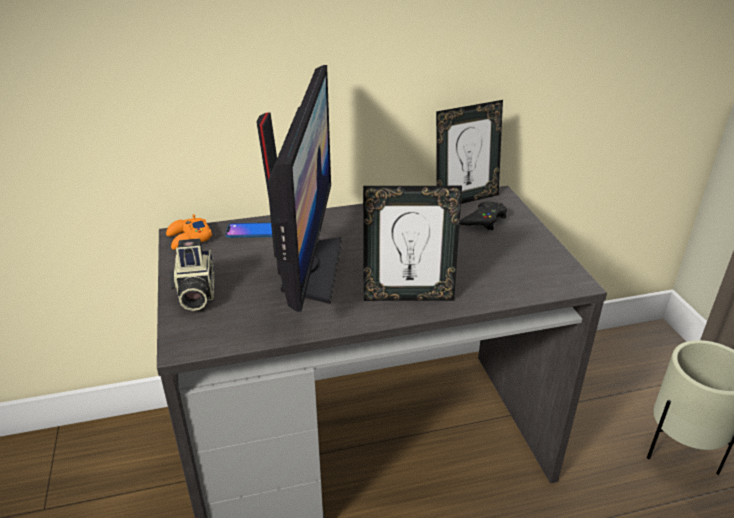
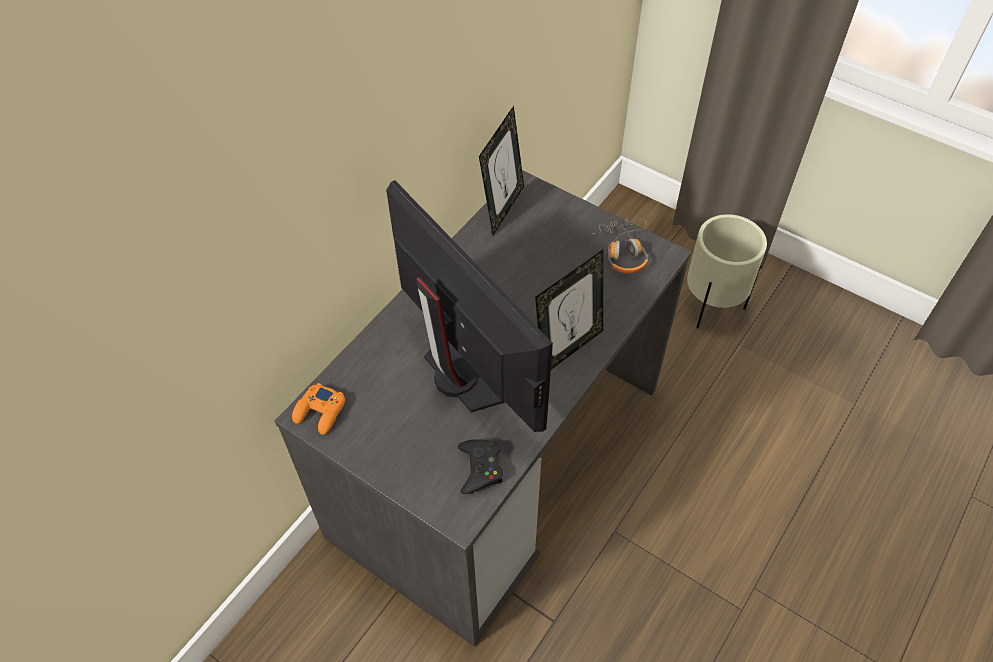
camera: 40 degrees left, 20 degrees up
(195, 293) = (405, 464): camera -> none
(253, 231) = (368, 364): phone -> none
(484, 220) = (542, 226): black game controller -> black game controller (480, 468)
(538, 263) = (624, 251): none -> headphones

